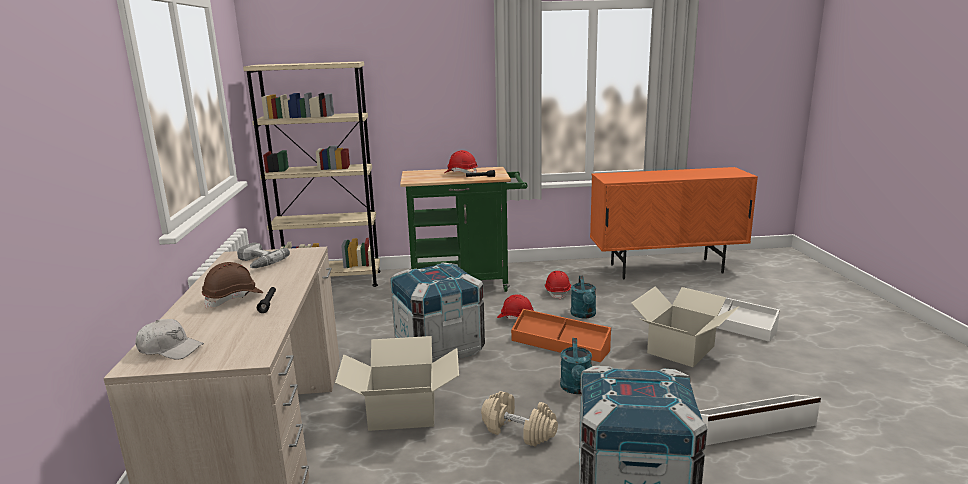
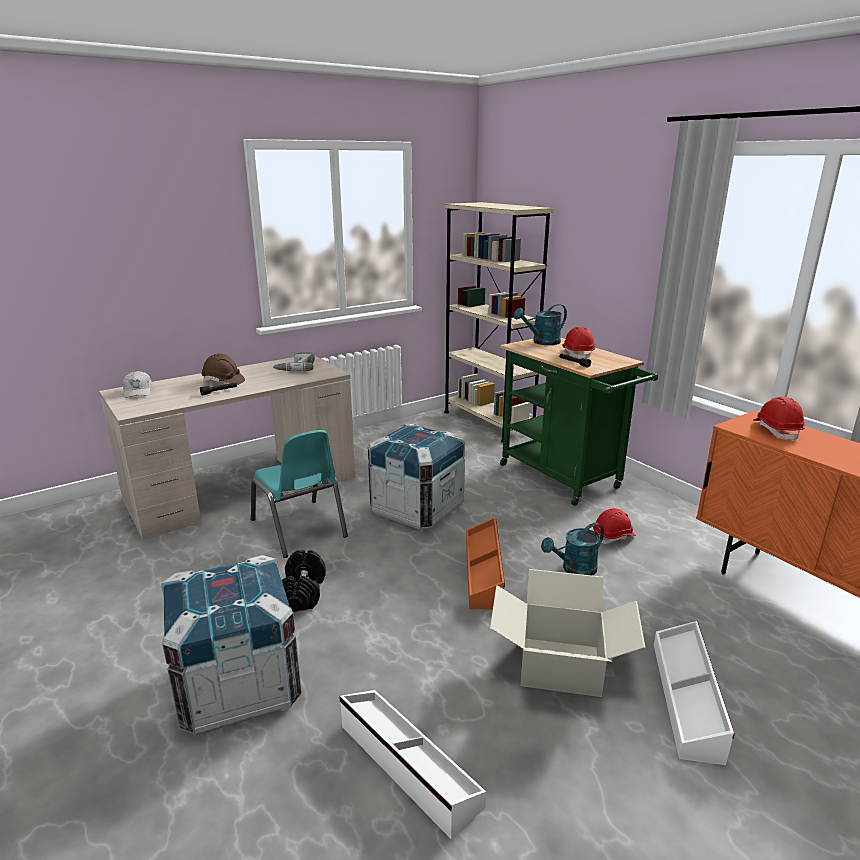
camera: 60 degrees right, 5 degrees up
(402, 412) = (299, 528): cardboard box -> turquoise chair
(515, 318) = (517, 529): red hard hat -> red hard hat (776, 430)
(519, 431) = (303, 593): beige dumbbell -> black dumbbell
(576, 389) = (399, 606): turquoise watering can -> turquoise watering can (542, 342)

